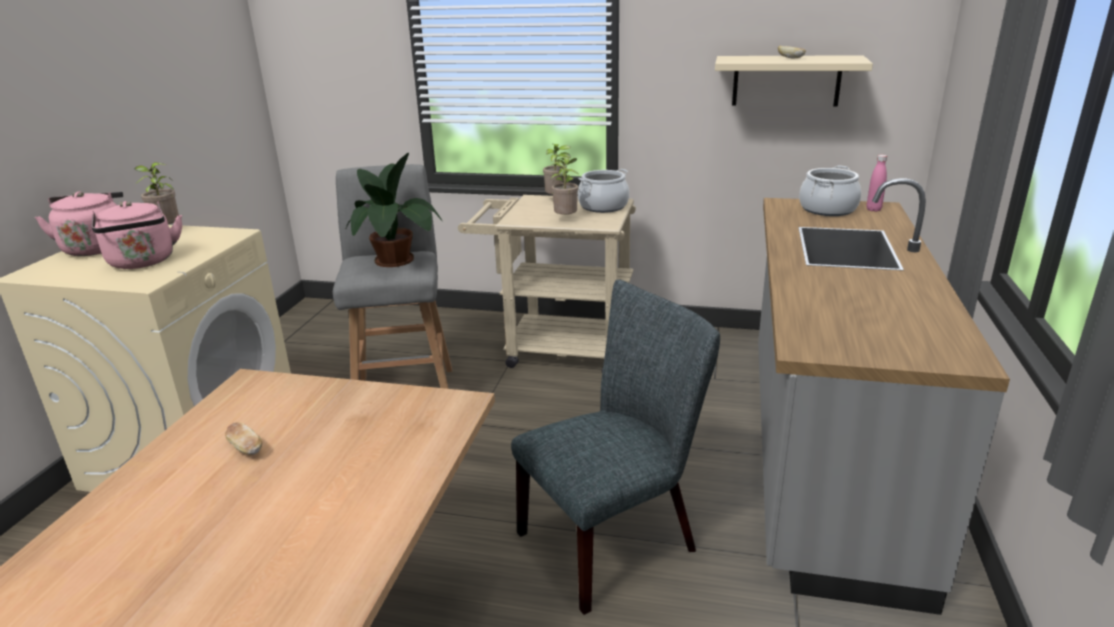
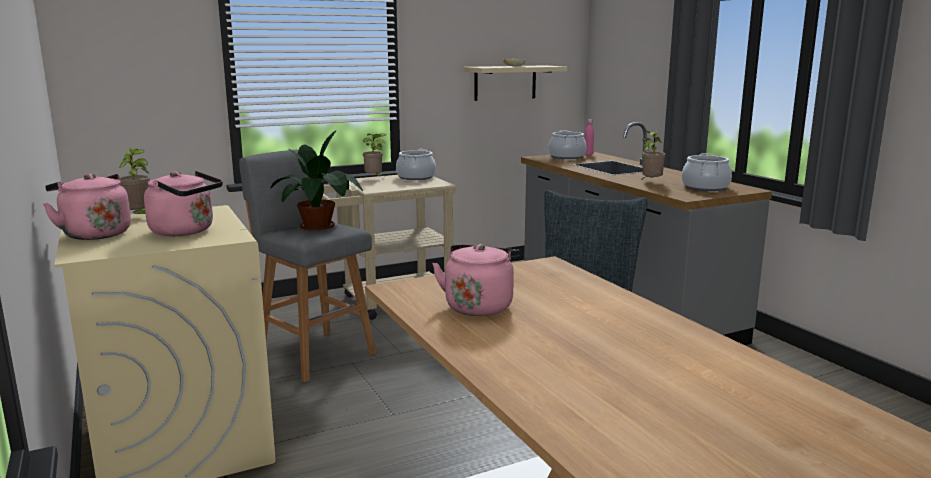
camera: 40 degrees left, 10 degrees down
(246, 449) = (479, 306): bread -> pink kettle
(566, 219) = (409, 185): potted plant -> potted plant (650, 182)
(893, 333) = (705, 187): none -> cooking pot

